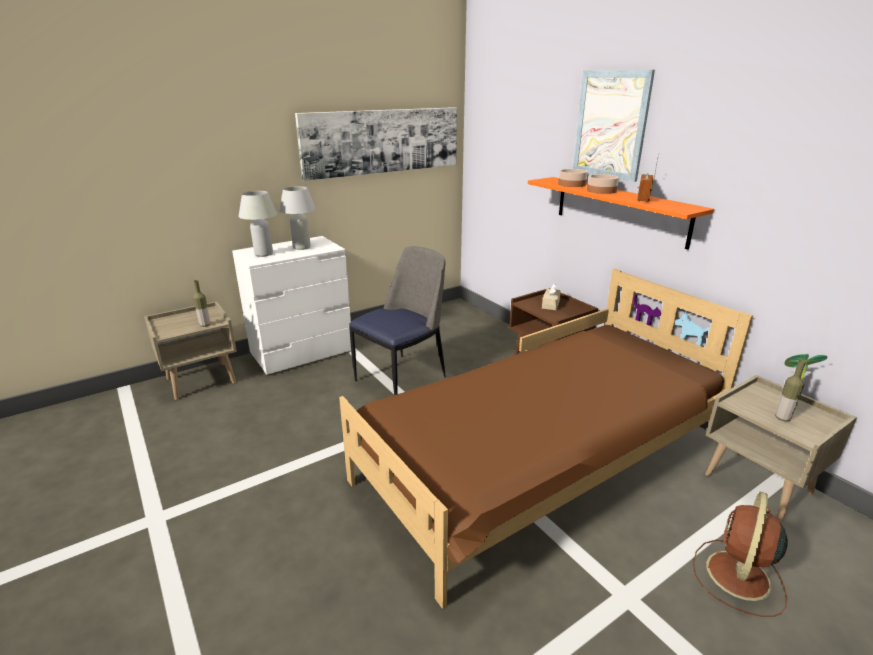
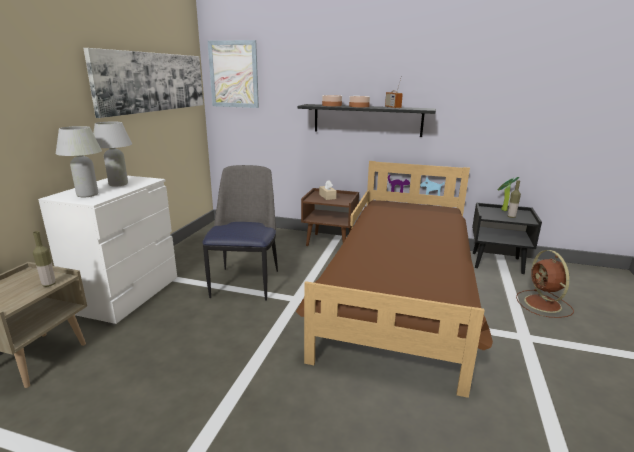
camera: 40 degrees left, 5 degrees down
(610, 125) = (352, 62): picture -> picture (234, 74)
(619, 210) = (367, 120): orange shelf -> black shelf
(759, 484) = (497, 263): beige nightstand -> black nightstand

